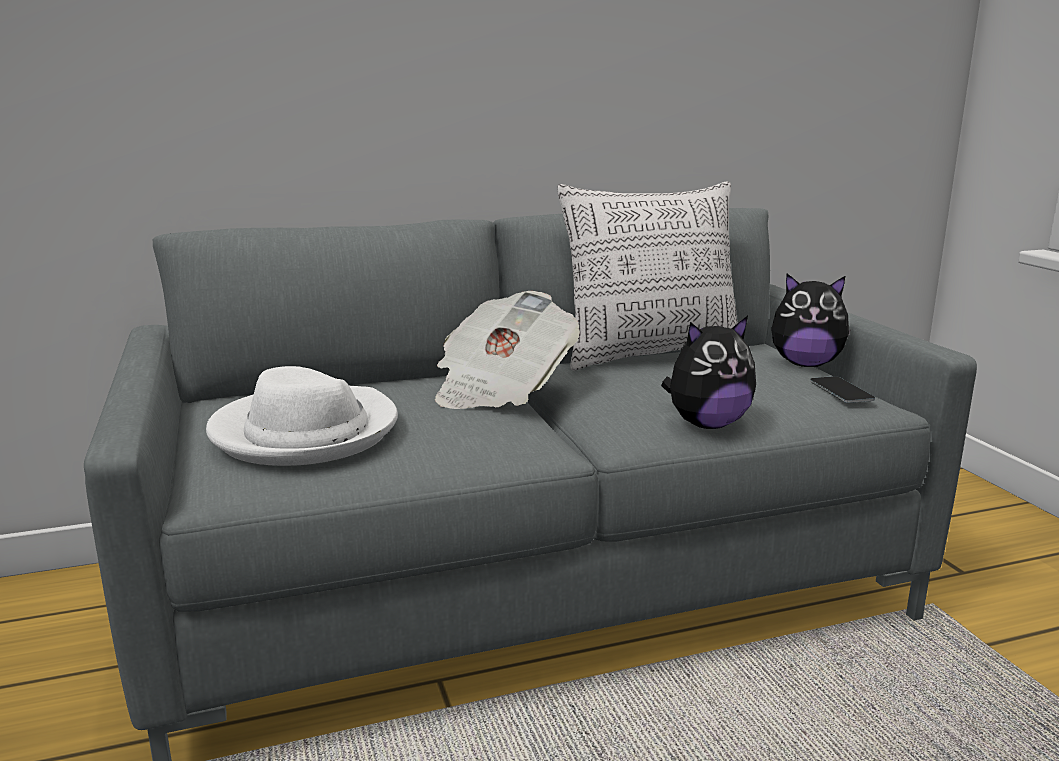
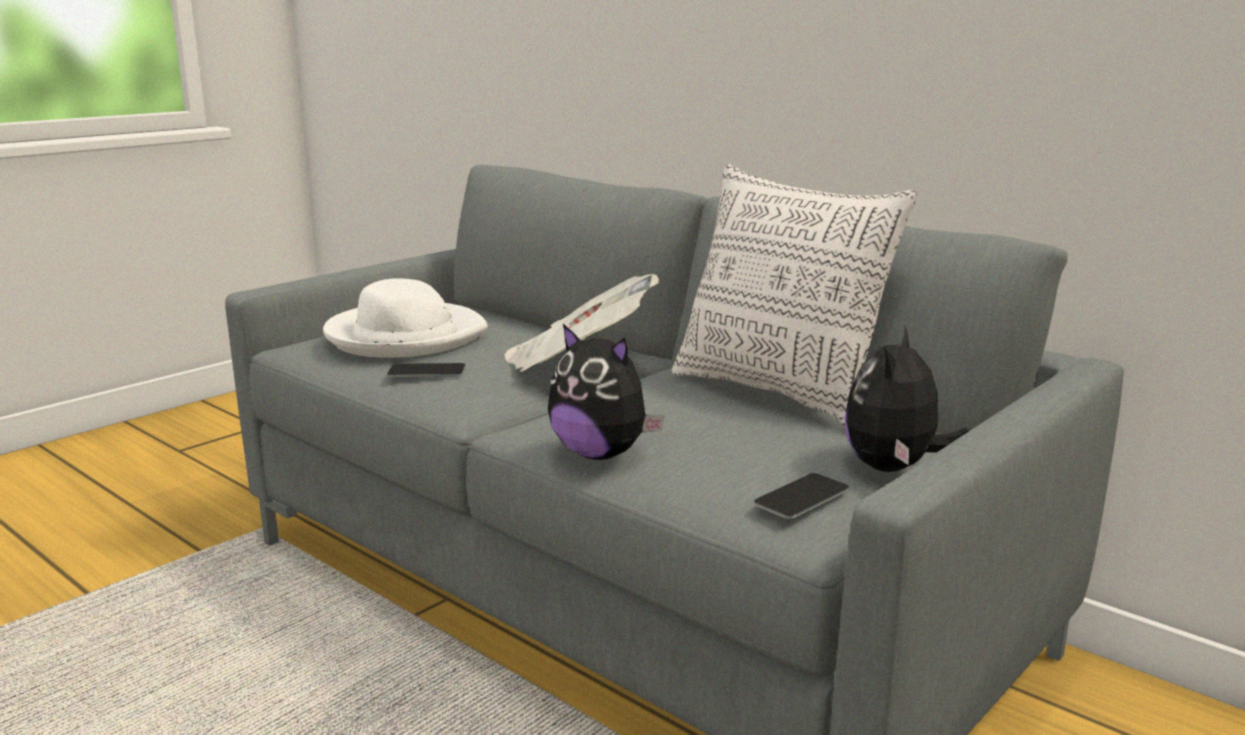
camera: 60 degrees right, 0 degrees up
(439, 441) = (426, 371): none -> phone
(806, 364) = (894, 469): plush toy -> plush toy turned 45 degrees clockwise

